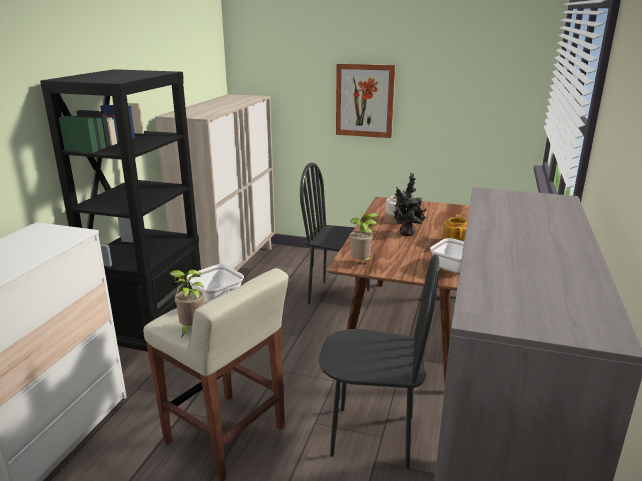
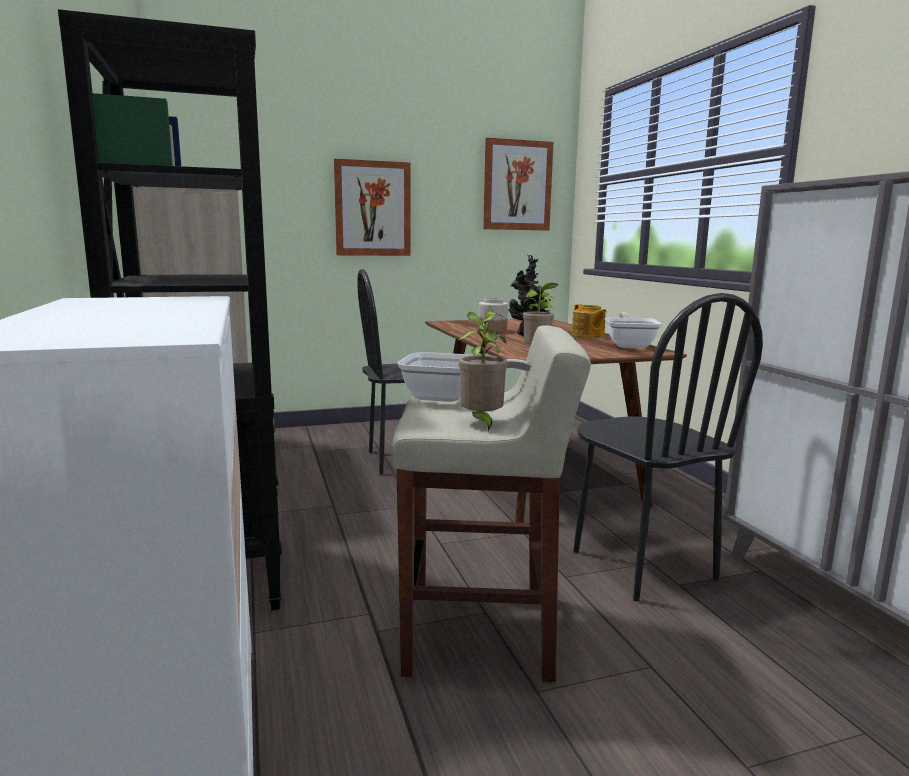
camera: 35 degrees left, 10 degrees down
(373, 436) = (642, 565): black chair -> black chair turned 90 degrees clockwise
(492, 82) = (517, 185): none -> picture

